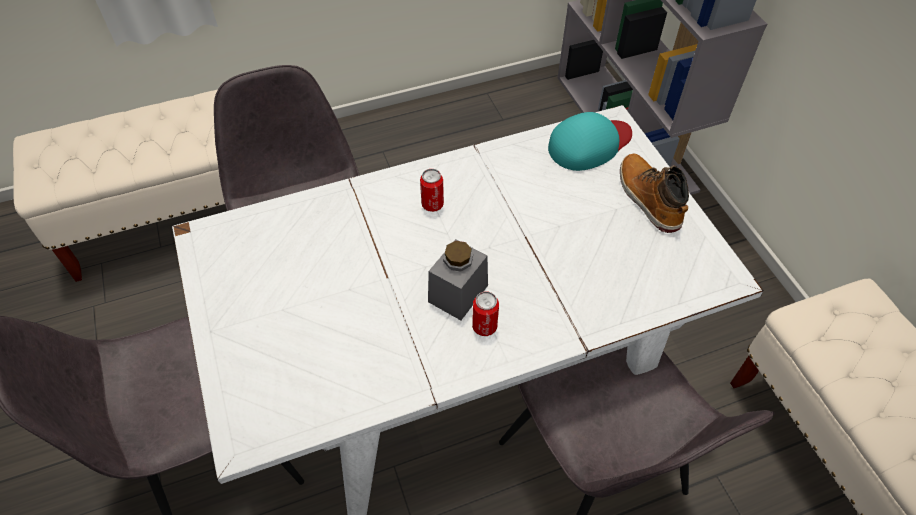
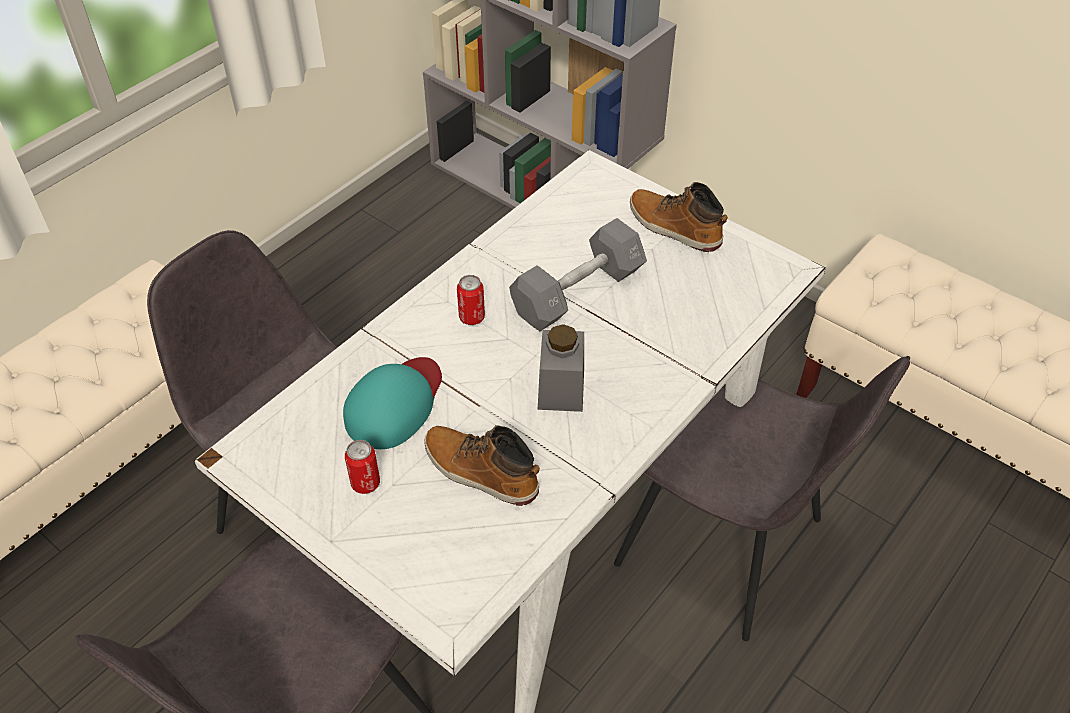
camera: 30 degrees left, 5 degrees down
(349, 331) = (480, 472): none -> boot
(484, 326) = (608, 406): can -> can (365, 483)
(528, 220) = (578, 292): none -> grey dumbbell
(589, 144) = (584, 199): turquoise cap -> turquoise cap (395, 404)

